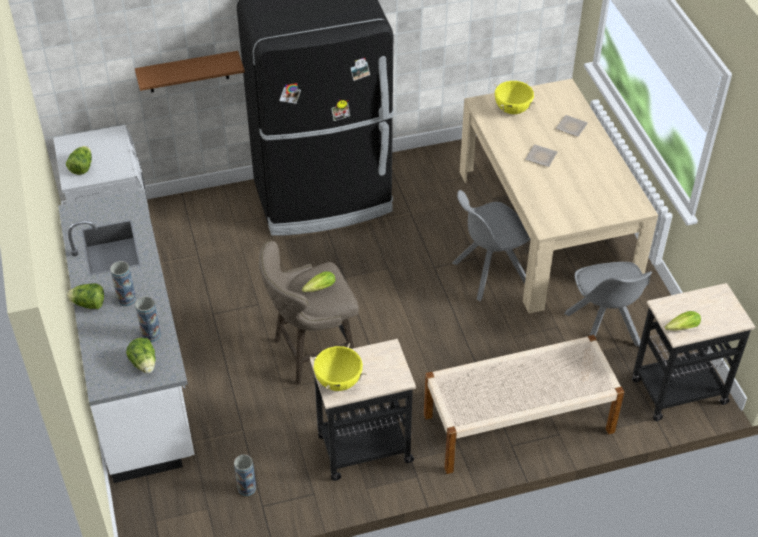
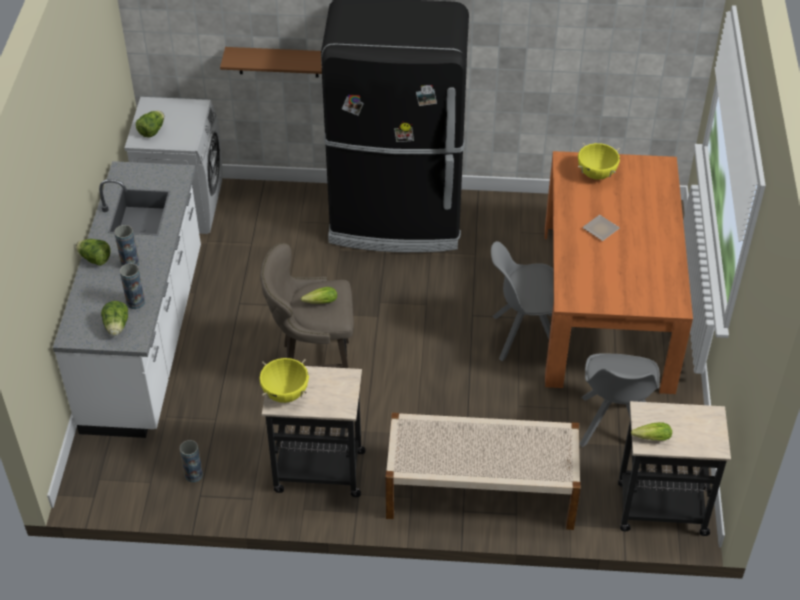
camera: 20 degrees right, 0 degrees up
(546, 228) = (606, 306): beige dining table -> orange dining table
(570, 127) = (647, 206): plate -> none

